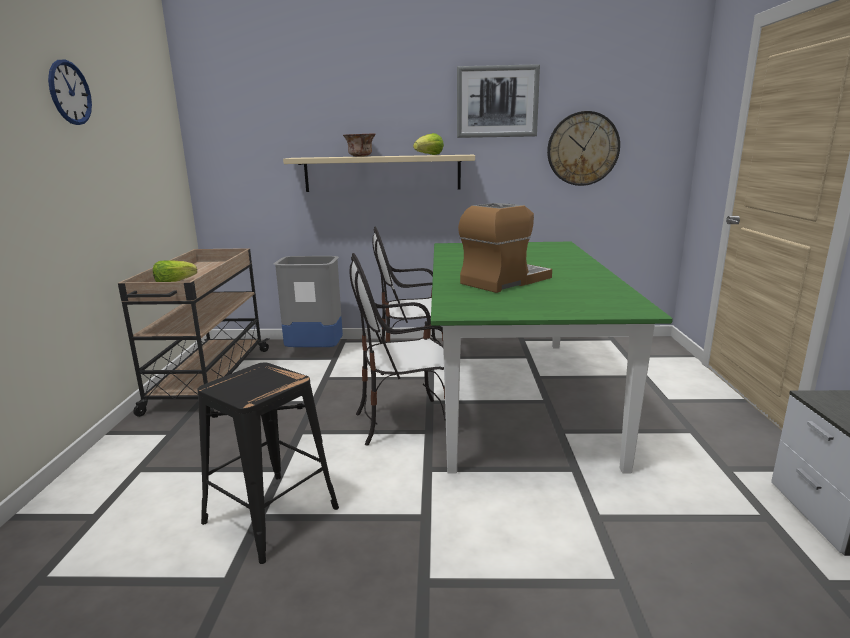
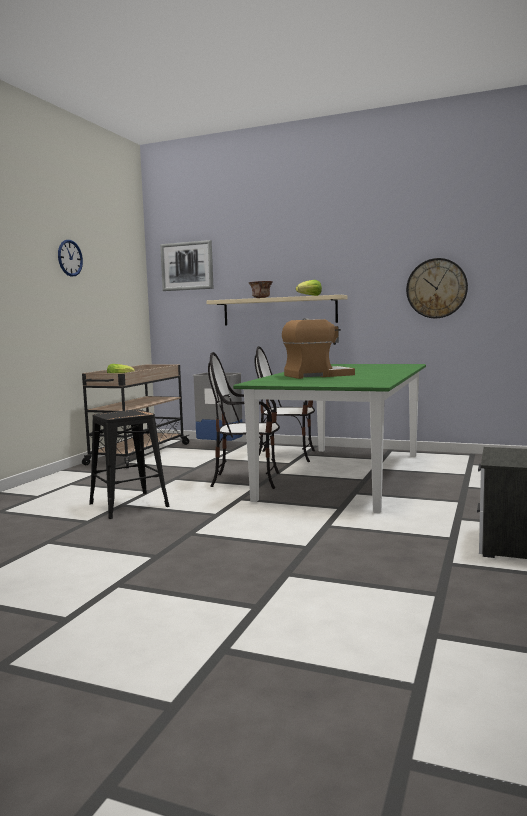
camera: 20 degrees right, 10 degrees down
(497, 102) = (365, 254): picture -> picture (187, 266)

